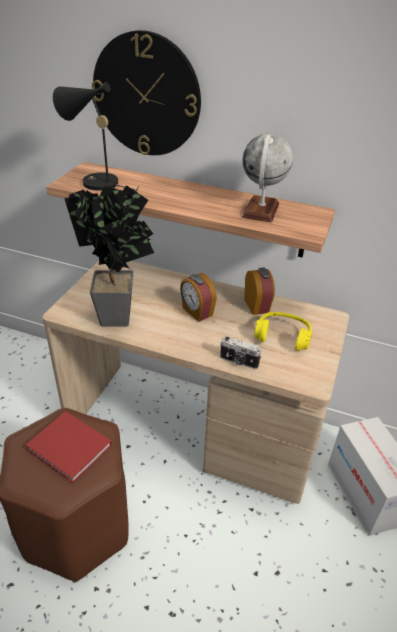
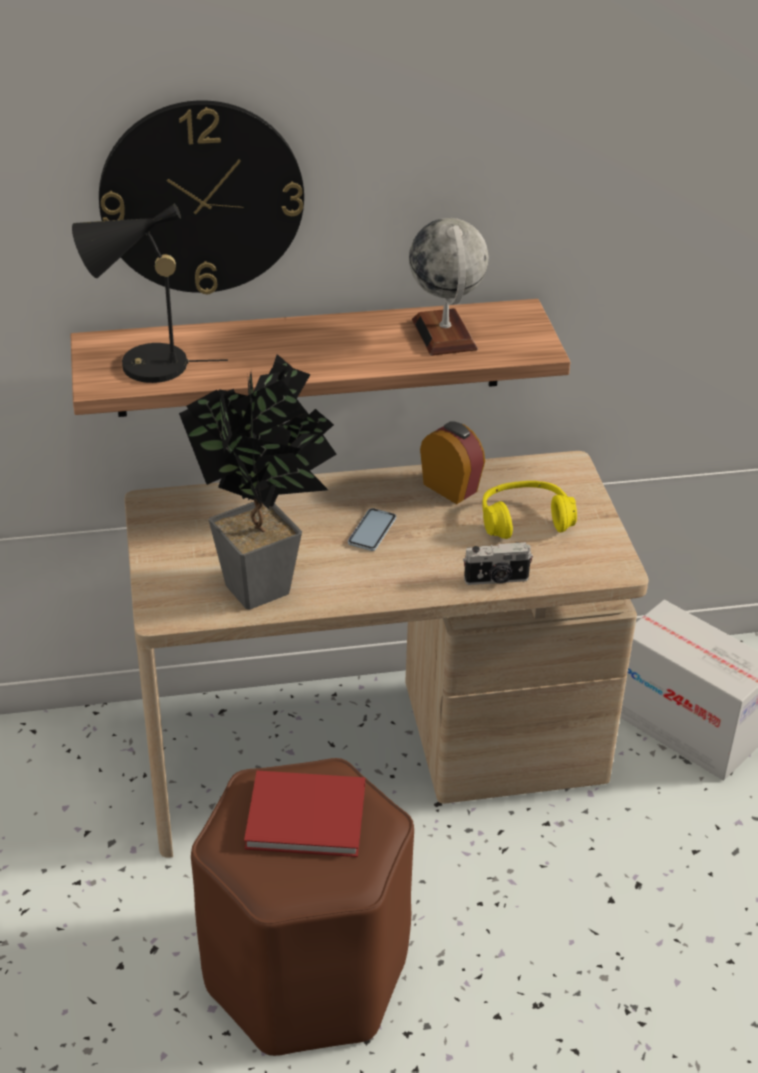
camera: 30 degrees left, 0 degrees up
(197, 312) = (372, 531): alarm clock -> phone

